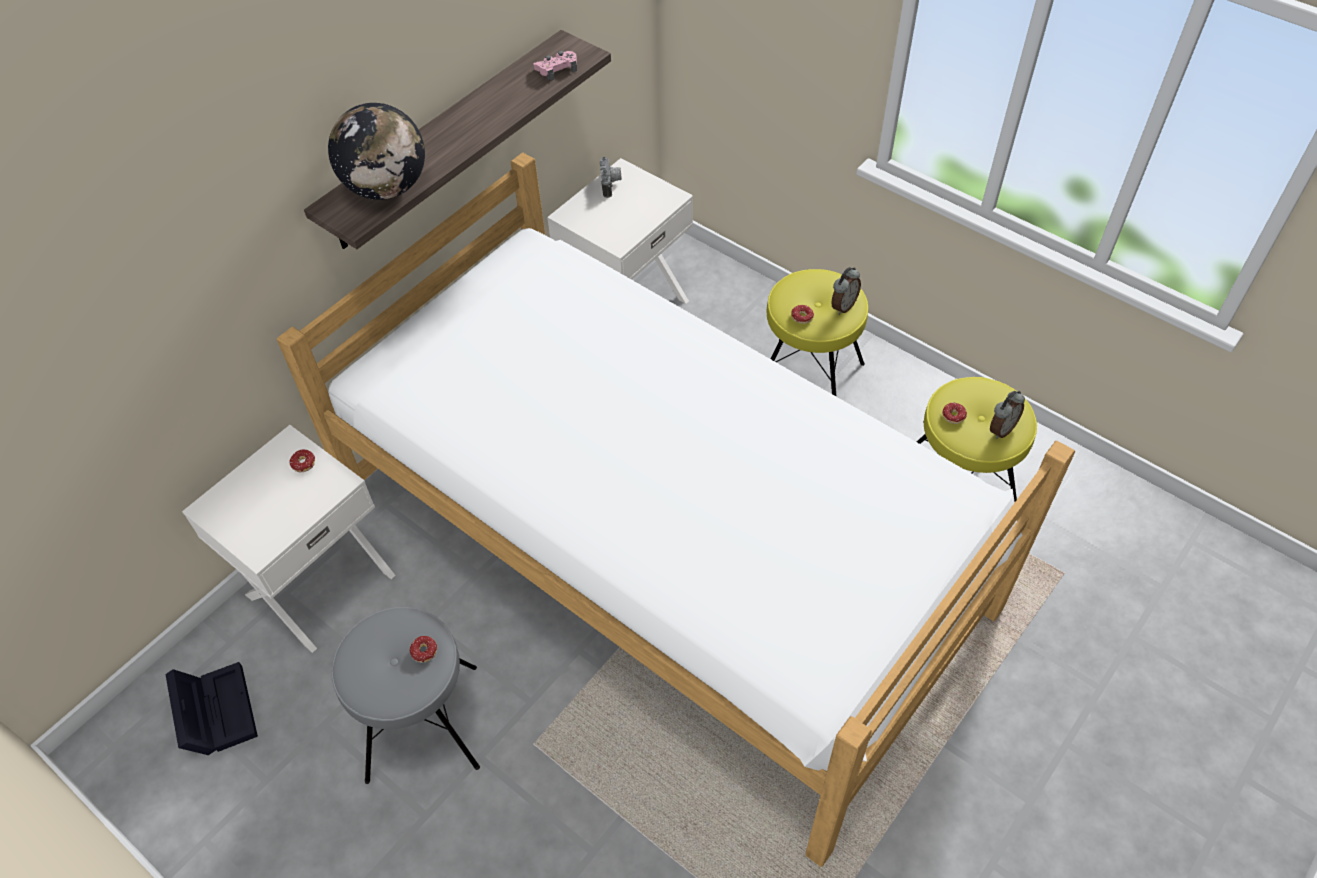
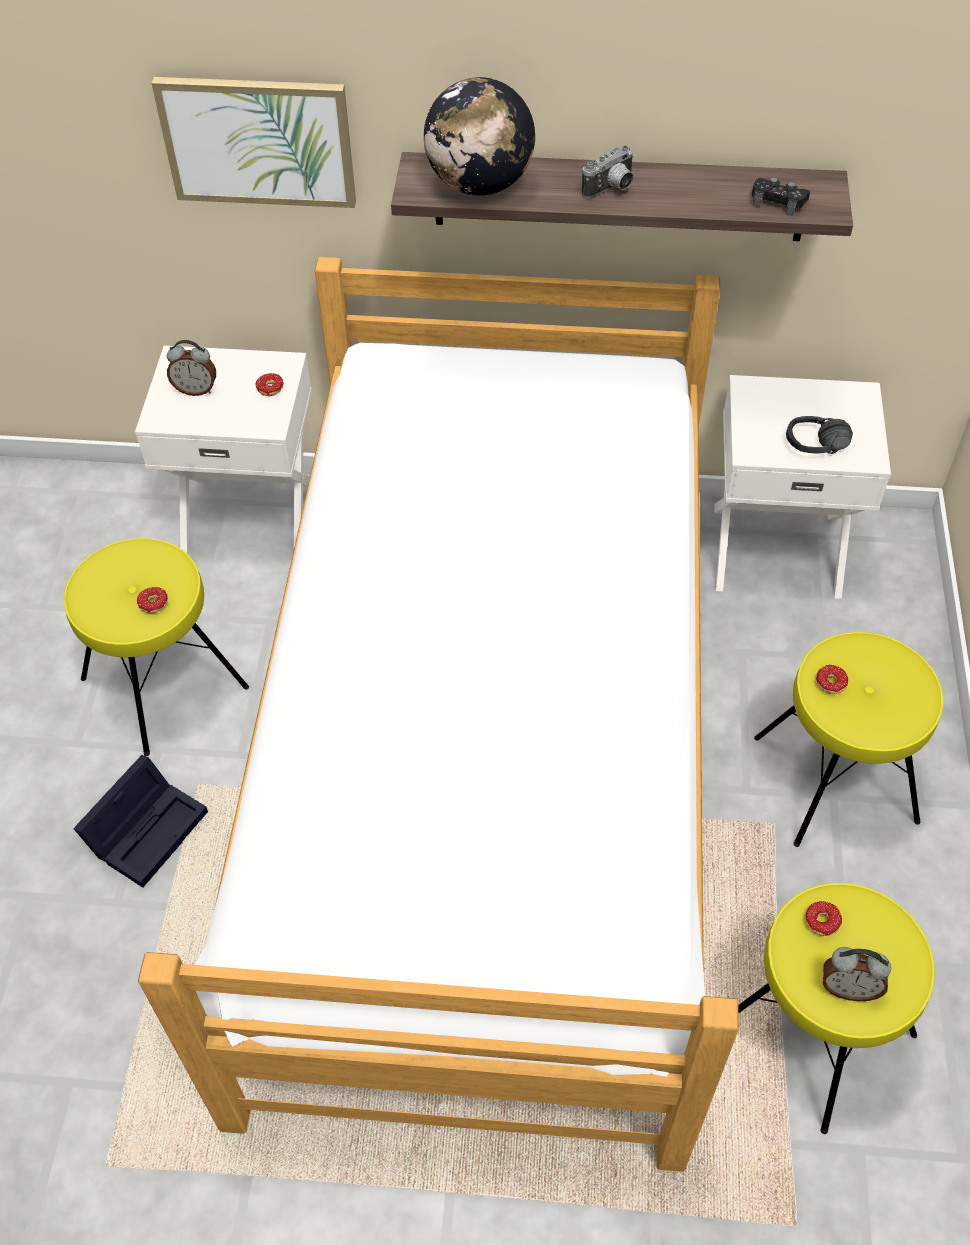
camera: 55 degrees right, 0 degrees up
(198, 278) = (258, 141): none -> picture
(216, 710) = (84, 530): black storage box -> black storage box (148, 827)
(423, 723) = (164, 684): grey stool -> yellow stool
(557, 69) = (778, 201): pink game controller -> black game controller
(611, 184) = (831, 397): camera -> camera (611, 189)
(647, 215) = (818, 451): none -> black headphones
(843, 306) = (888, 715): alarm clock -> alarm clock (196, 389)

